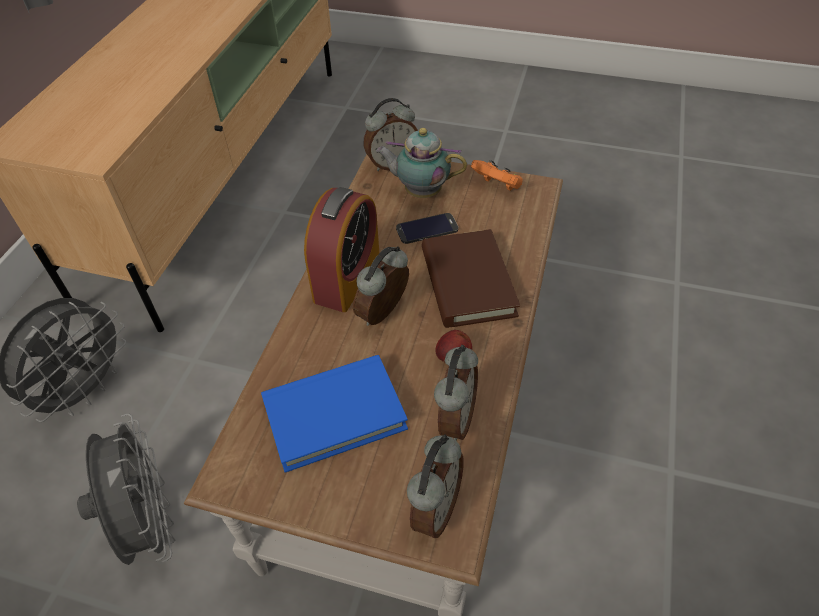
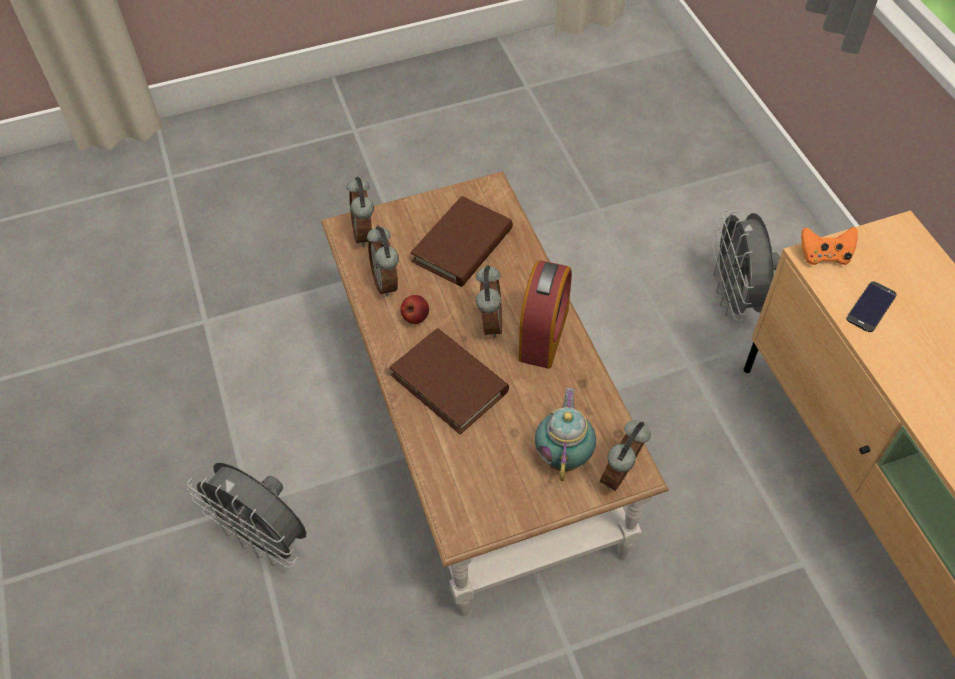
camera: 145 degrees right, 5 degrees up
(149, 522) = (588, 262): grey fan -> grey fan (265, 538)
(334, 415) = (462, 245): blue book -> brown book
(347, 278) = (544, 334): alarm clock -> alarm clock turned 150 degrees counterclockwise
(420, 192) = (564, 455): teapot -> teapot turned 60 degrees counterclockwise
(427, 229) = (522, 416): phone -> phone (871, 307)
(497, 186) = (498, 506): orange game controller -> orange game controller (824, 256)

